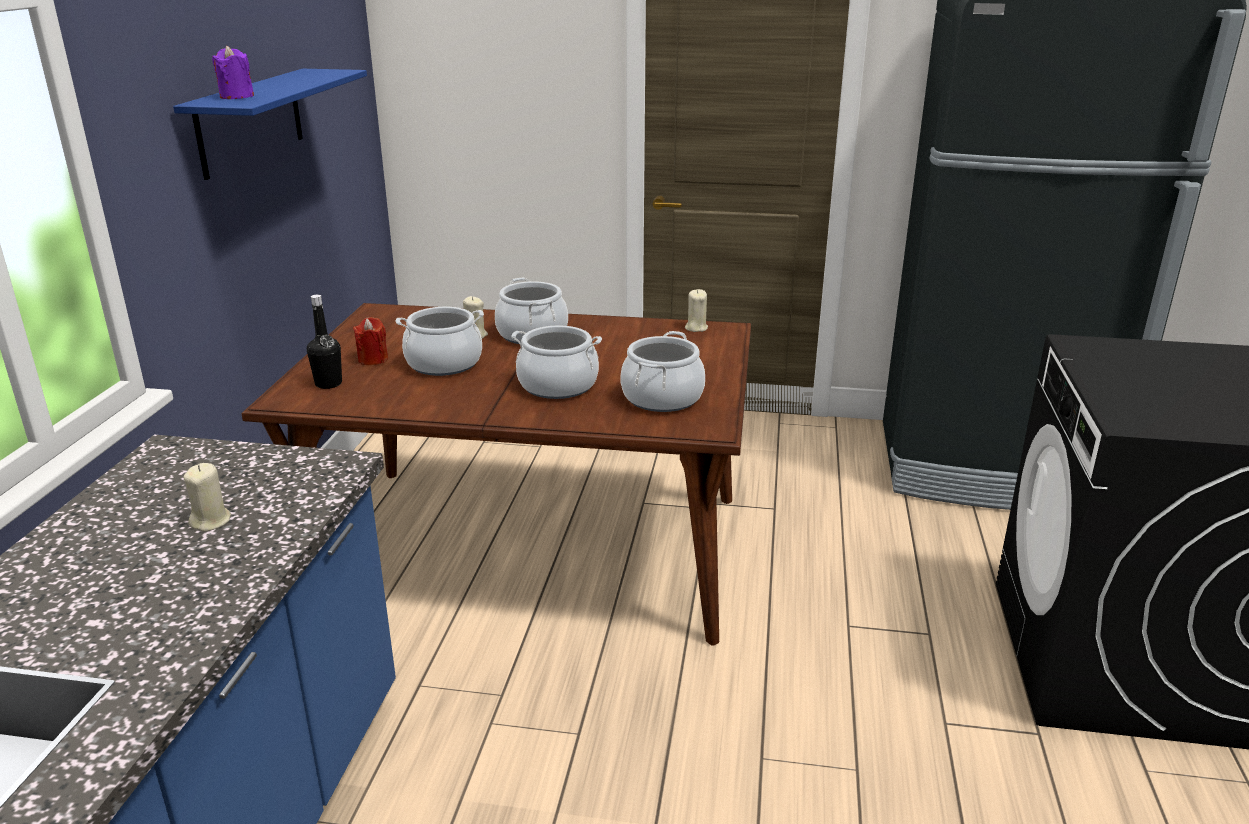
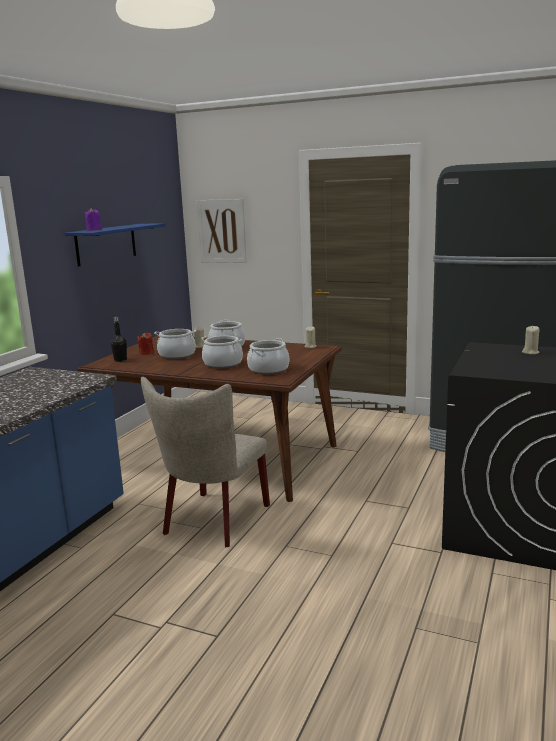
camera: 15 degrees right, 10 degrees down
(211, 521) = (32, 390): beige candle -> beige candle (530, 352)
(458, 78) = (222, 231): none -> picture
(593, 716) = (213, 522): none -> beige chair

